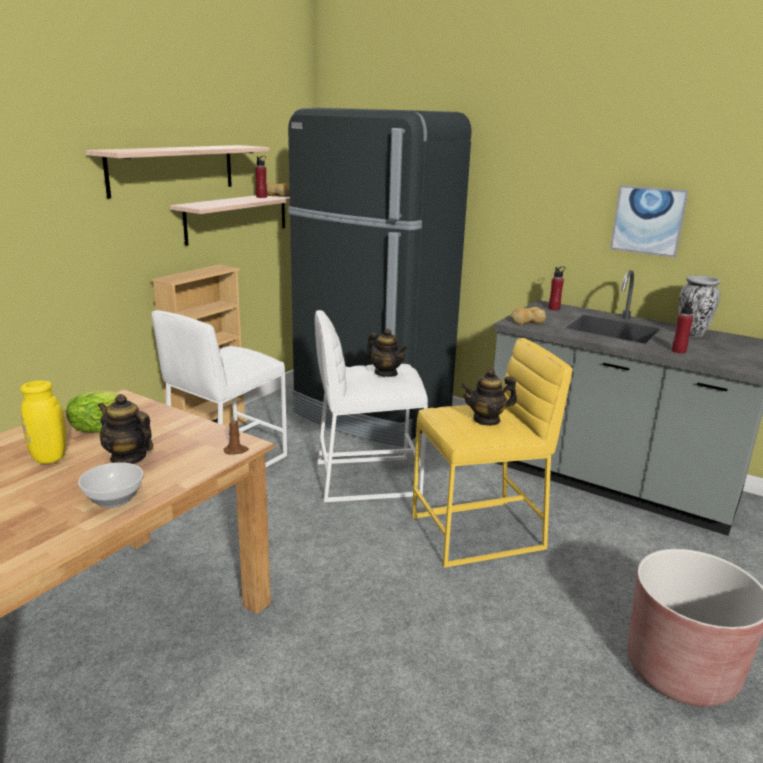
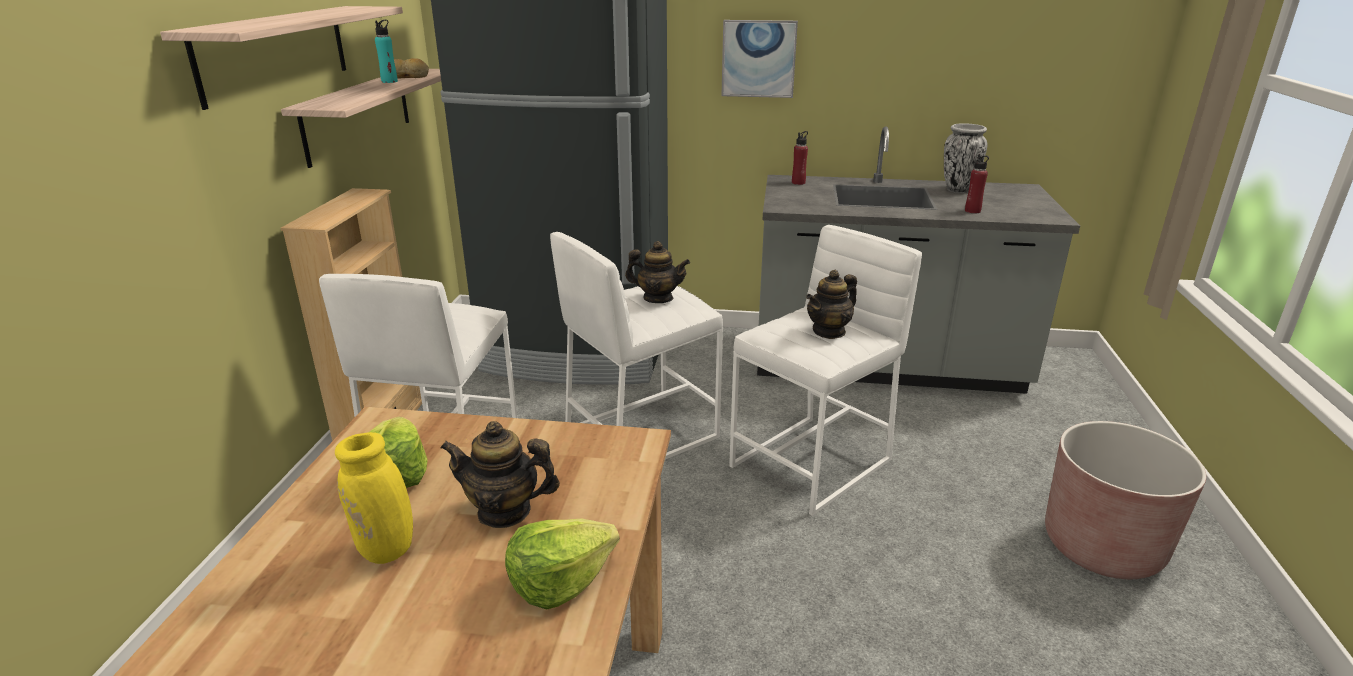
camera: 25 degrees left, 5 degrees up
(113, 498) = (560, 581): bowl -> lettuce
(236, 450) = (637, 454): brown candle -> none
(261, 197) = (389, 81): red bottle -> turquoise bottle
(478, 533) = (813, 463): yellow stool -> white stool
(526, 322) = (793, 204): bread -> none
(648, 220) = (891, 67): picture -> picture (758, 59)

